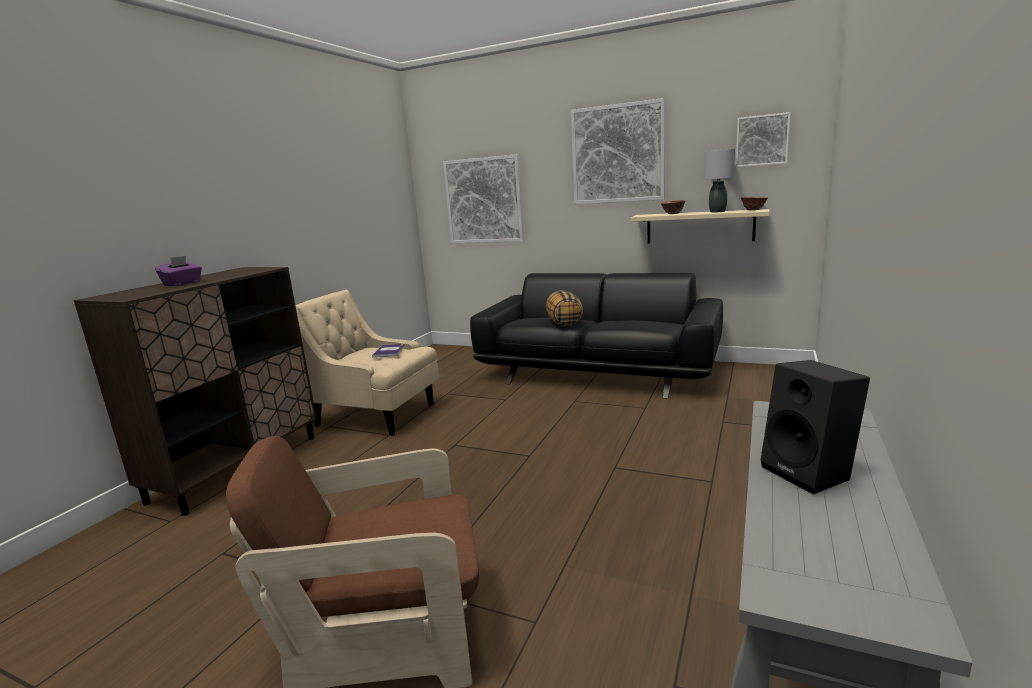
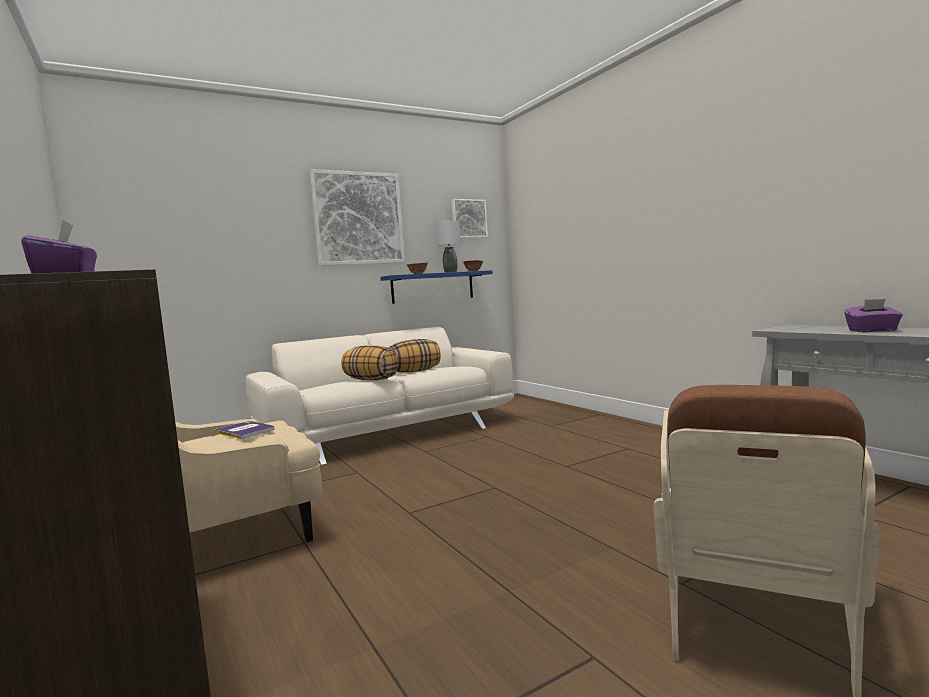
camera: 55 degrees left, 10 degrees down
(484, 200) = (196, 260): picture -> none
(598, 372) = (388, 432): black sofa -> beige sofa
(619, 322) = (415, 371): none -> pillow
(699, 227) = (433, 287): beige shelf -> blue shelf
(811, 473) = (872, 331): black speaker -> purple tissue box

